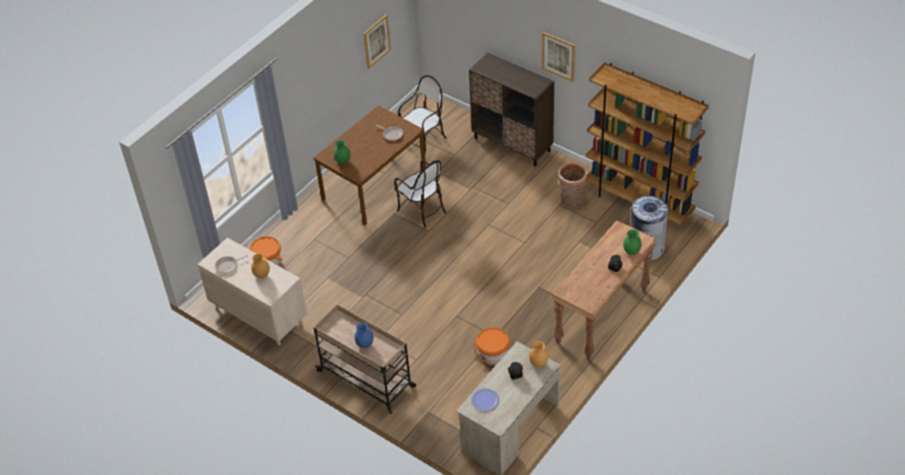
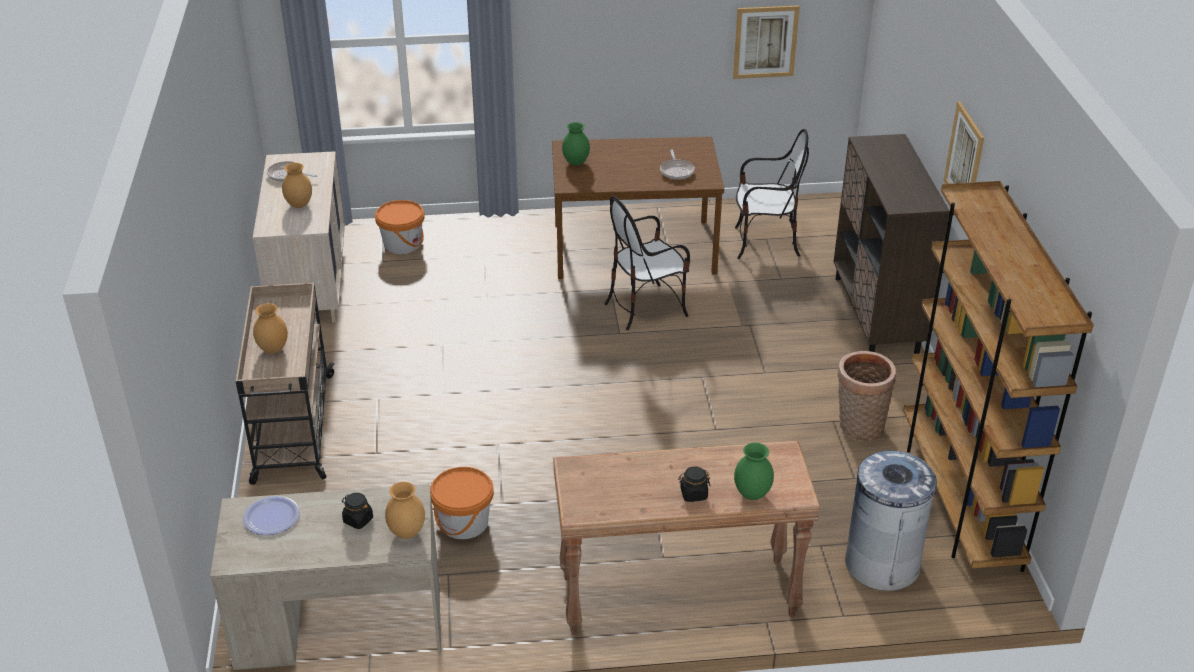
camera: 45 degrees right, 10 degrees down
(365, 345) = (272, 349): blue vase -> brown vase
(421, 210) = (646, 307): chair -> chair turned 60 degrees clockwise

